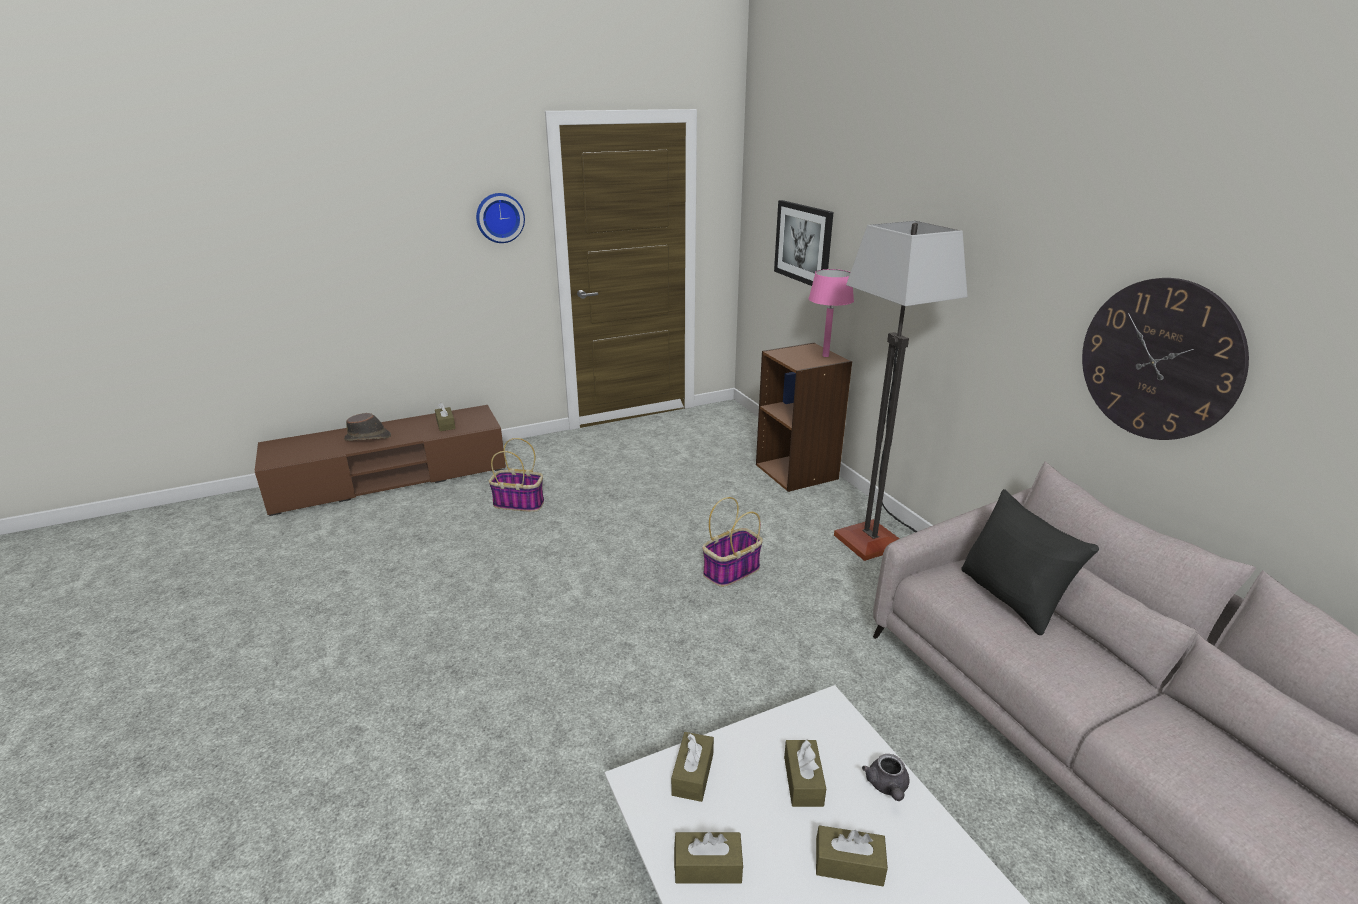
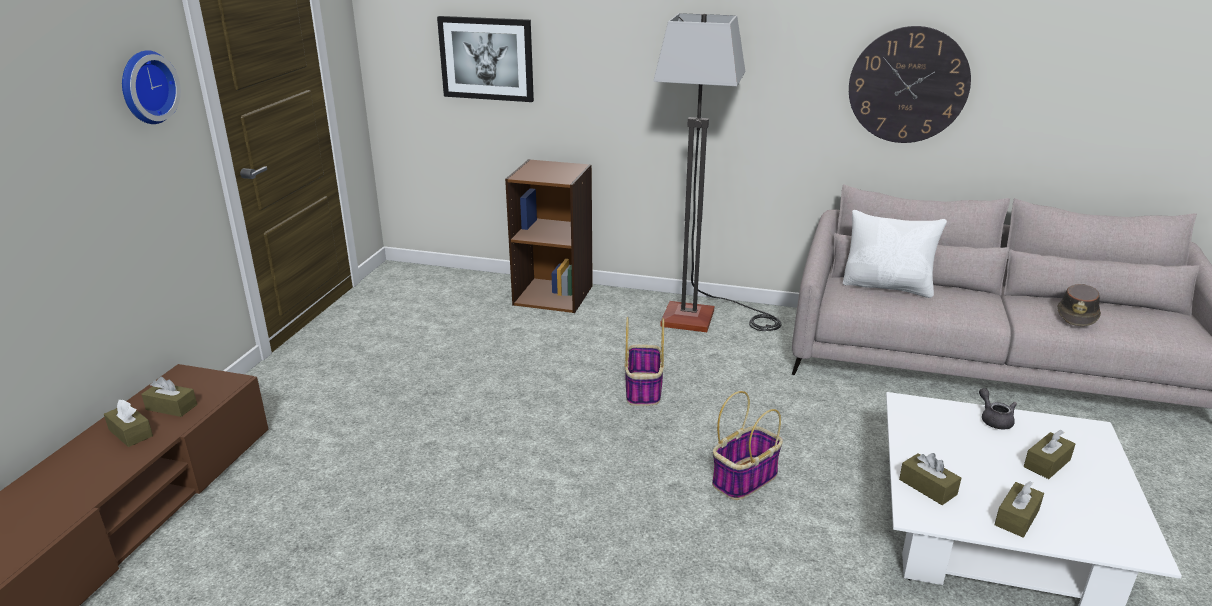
camera: 50 degrees left, 0 degrees up
(368, 438) = (84, 474): brown hat -> brown hat (1077, 316)
(520, 503) = (355, 451): basket -> basket (745, 478)
(803, 781) = (967, 446): brown tissue box -> brown tissue box (130, 433)
(825, 355) = (563, 166): pink table lamp -> none
(887, 787) = (994, 419): grey teapot -> grey teapot turned 150 degrees counterclockwise
(1011, 598) = (887, 286): black pillow -> white pillow

